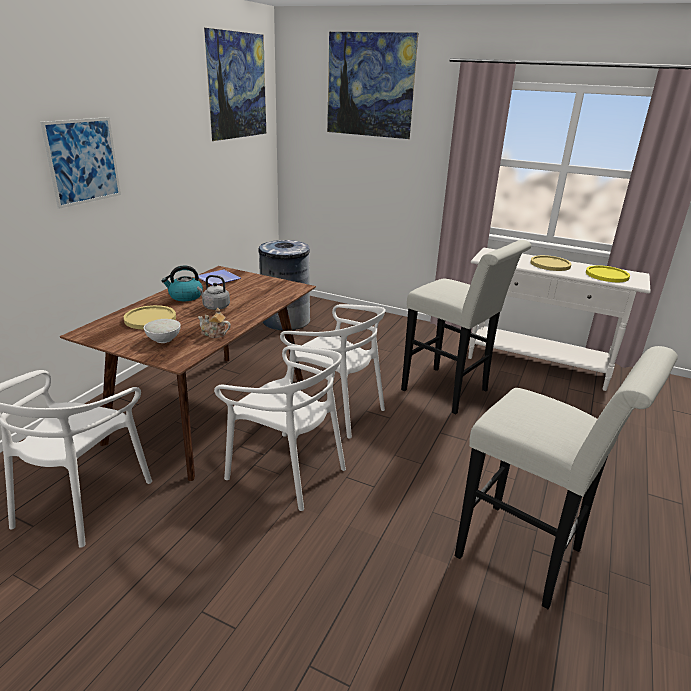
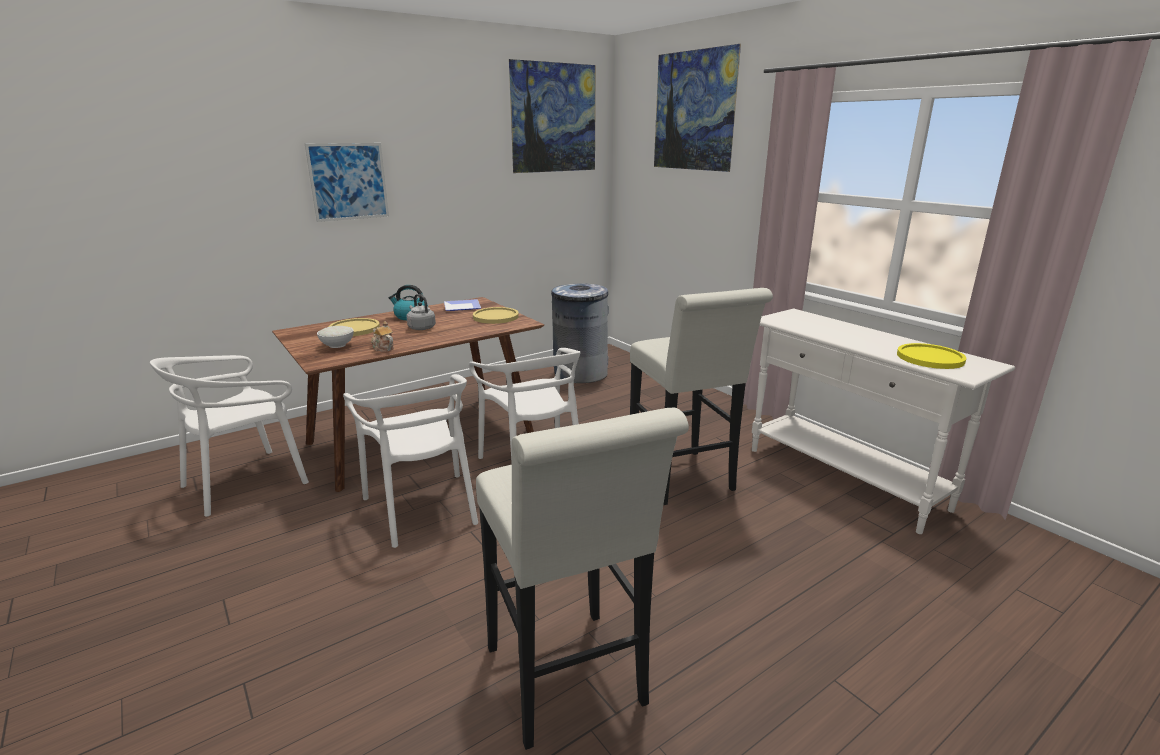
camera: 30 degrees right, 5 degrees down
(550, 264) = (858, 335): yellow plate -> yellow plate (495, 317)

